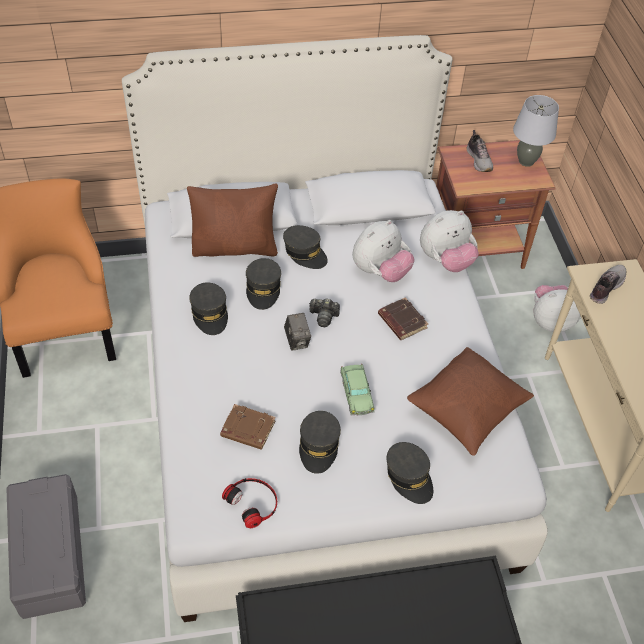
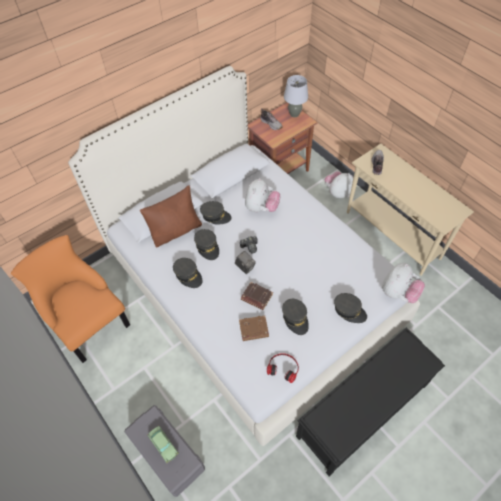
camera: 25 degrees left, 5 degrees up
(356, 394) = (294, 281): toy car -> toy car (163, 445)
(401, 321) = (290, 230): brown book -> brown book (256, 297)
(445, 260) = (289, 186): plush toy -> plush toy (398, 293)
(465, 412) = (352, 262): brown pillow -> none

